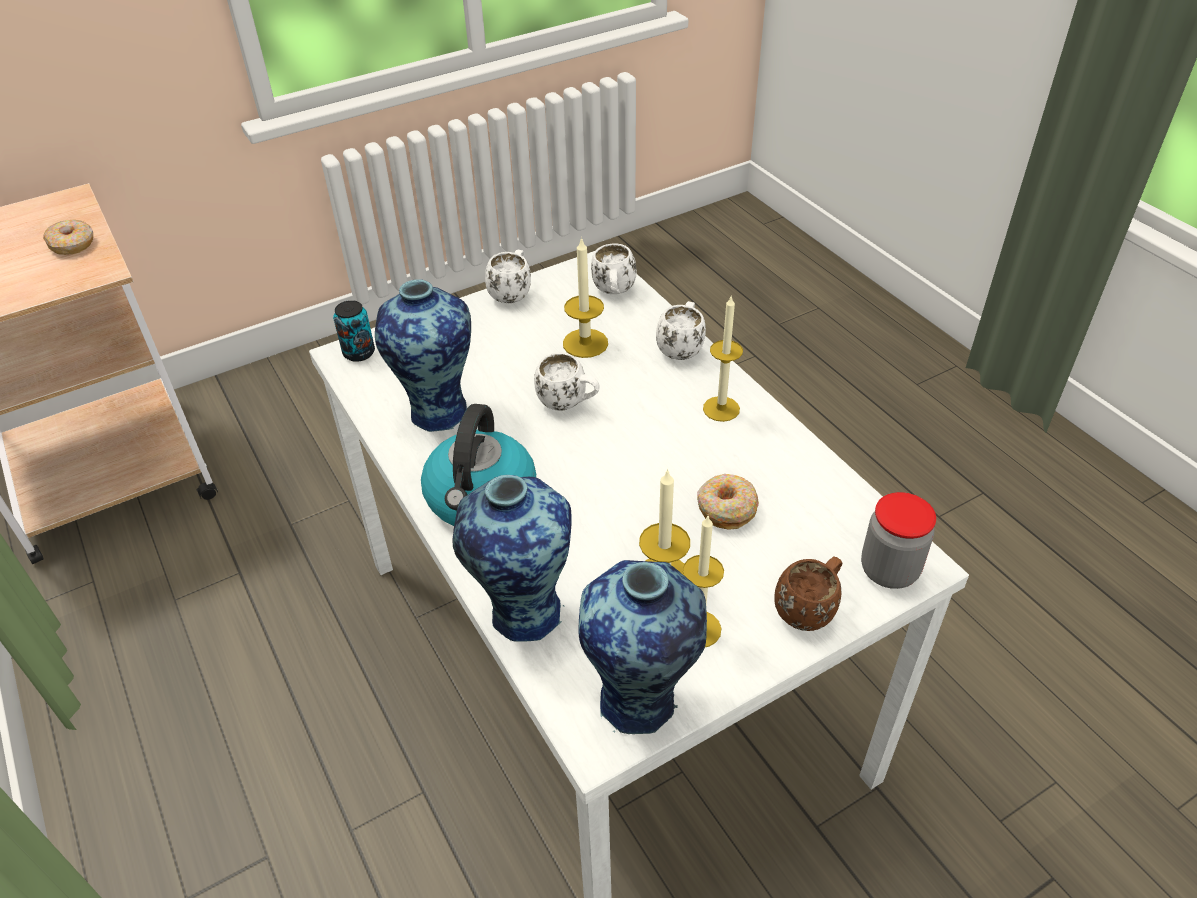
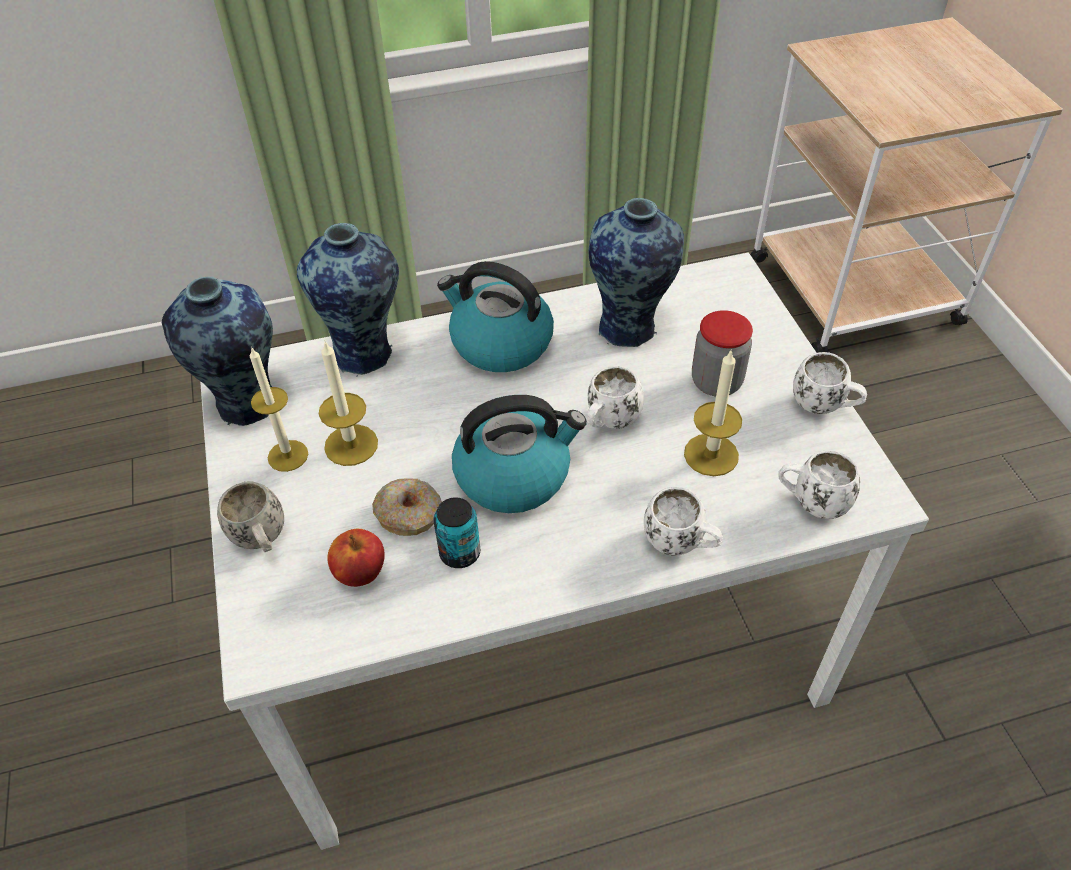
camera: 105 degrees right, 5 degrees up
(73, 244) = (938, 108): donut -> none
(359, 353) = (734, 282): can -> can (460, 553)
(652, 450) = (514, 474): none -> kettle
(721, 409) = (557, 552): candle -> none
(803, 524) = (360, 572): none -> apple
(809, 609) = (262, 541): brown mug -> white mug
(889, 570) = (267, 625): jar -> jar (716, 382)

